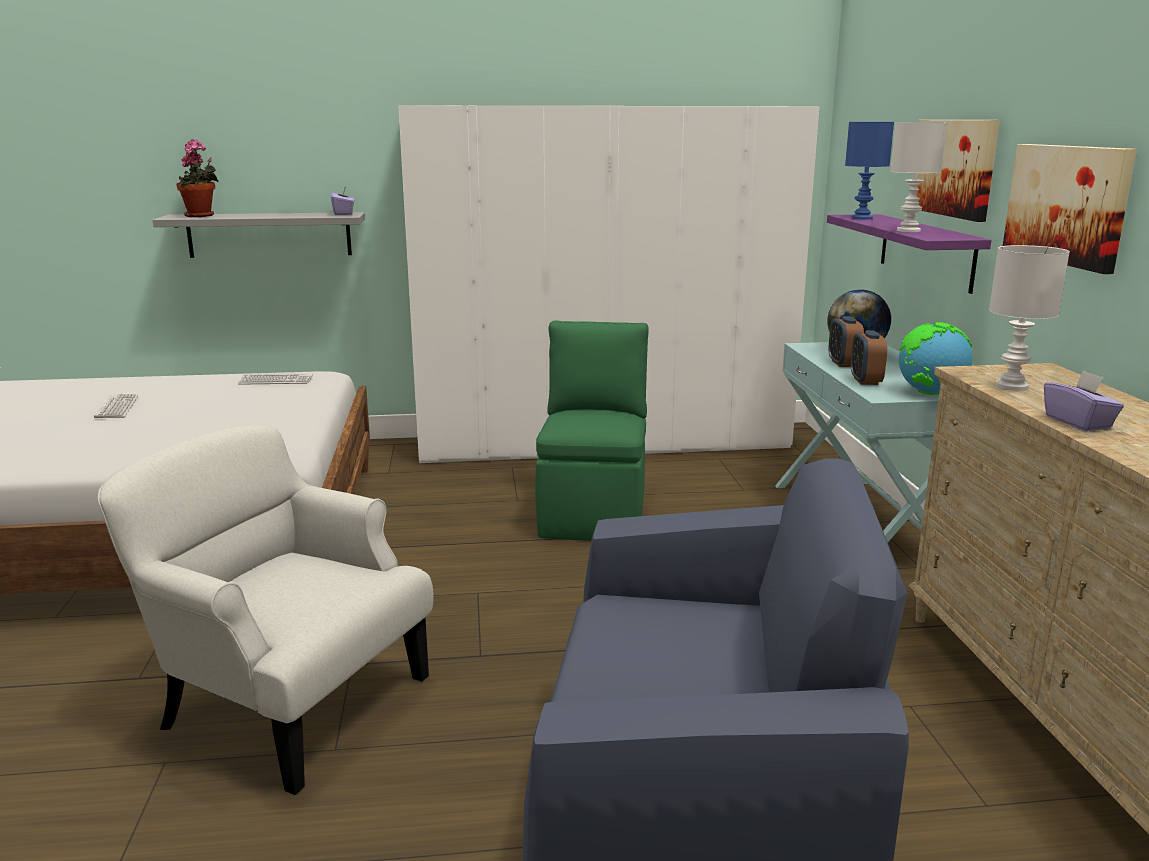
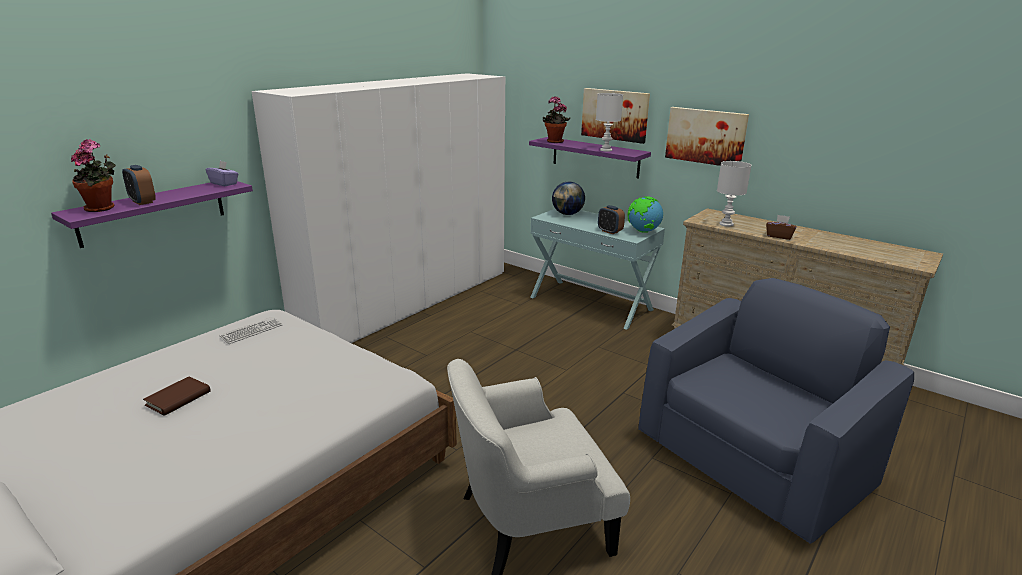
camera: 45 degrees left, 5 degrees up
(117, 407) = (178, 398): keyboard -> brown book
(269, 234) = (153, 212): grey shelf -> purple shelf
(594, 513) = (478, 345): green chair -> none
(843, 363) = (580, 224): alarm clock -> alarm clock (142, 202)
(861, 218) = (554, 142): blue table lamp -> potted plant
(1078, 422) = (779, 236): purple tissue box -> brown tissue box

